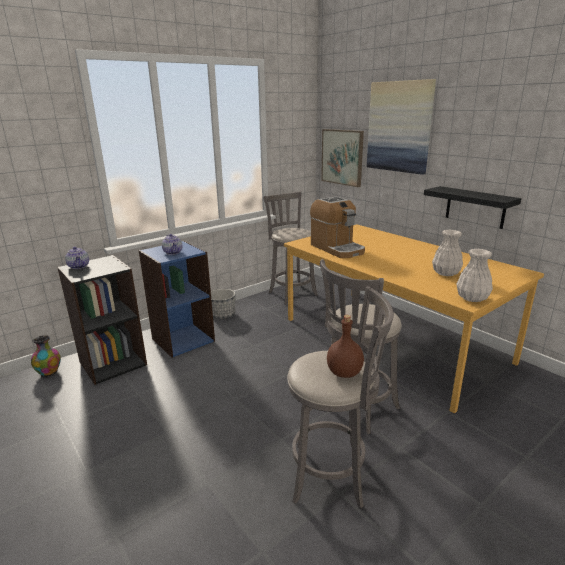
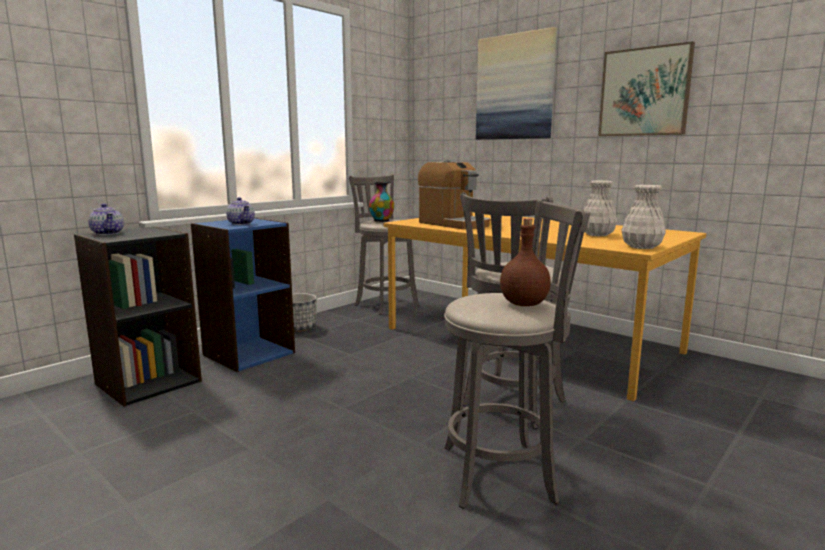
camera: 10 degrees left, 10 degrees down
(49, 373) = (47, 398): vase -> vase (381, 221)
(342, 157) = (443, 132): picture -> picture (644, 92)
(475, 207) = (614, 168): black shelf -> none

